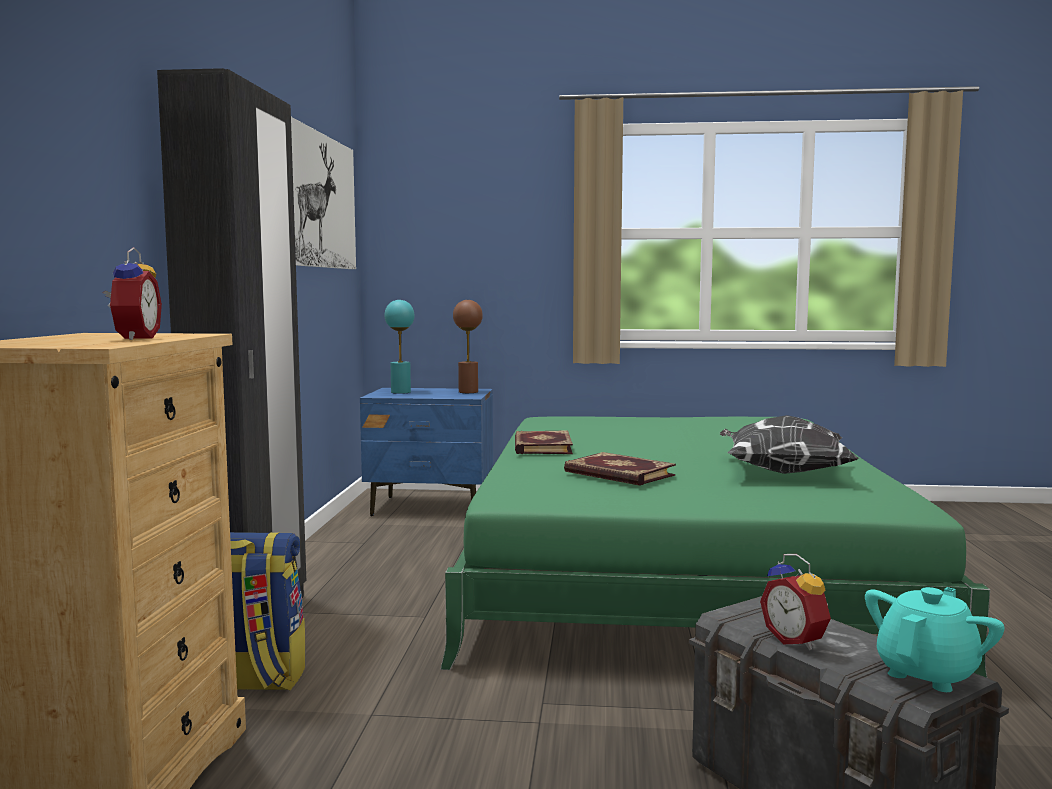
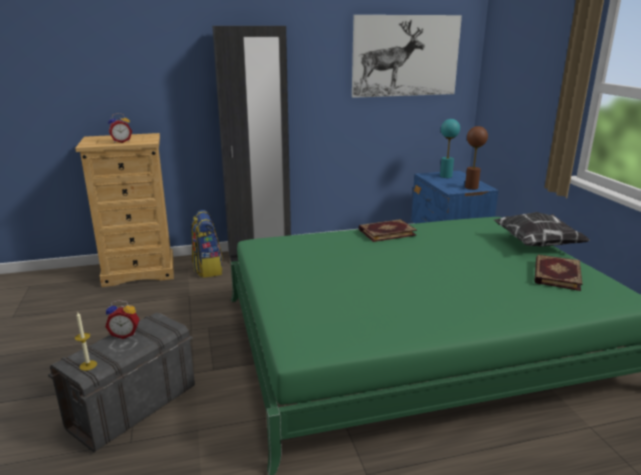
camera: 70 degrees right, 15 degrees up
(618, 474) = (326, 258): book -> book (555, 274)
(782, 473) = (381, 305): pillow -> pillow (537, 244)
(796, 640) = (125, 334): alarm clock -> alarm clock turned 135 degrees counterclockwise
(927, 673) = (88, 365): turquoise teapot -> candle

